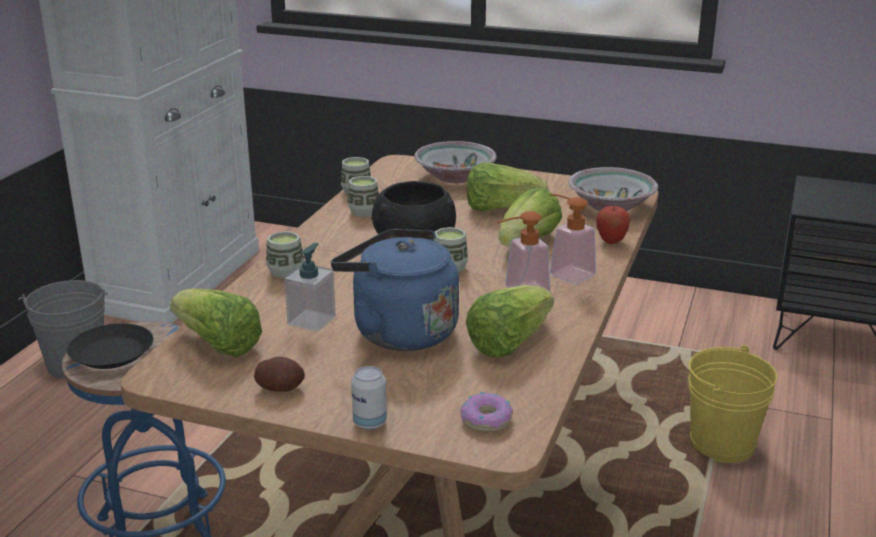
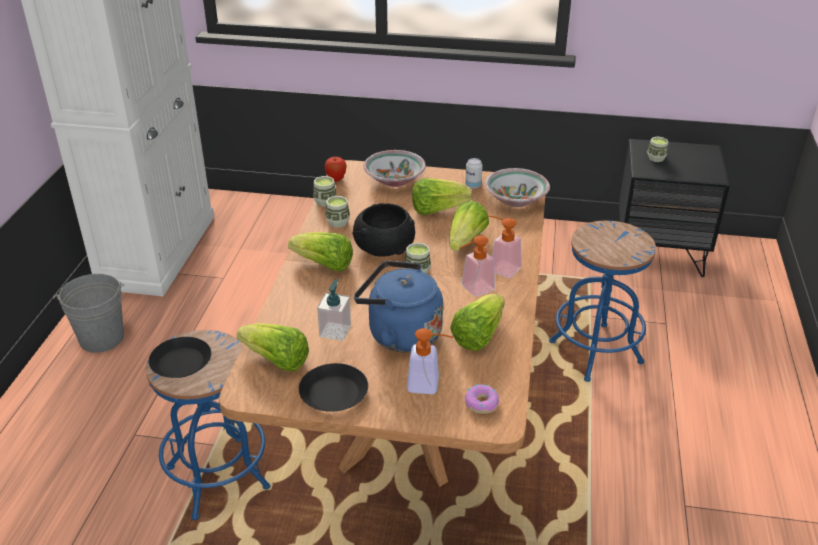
camera: 10 degrees left, 10 degrees up
(280, 388) = (334, 393): potato -> black plate
(285, 272) = (300, 287): cup -> cup (656, 158)
(327, 252) = (324, 265): none -> lettuce
(370, 423) = (405, 415): can -> can (473, 186)
(418, 391) = (429, 385): none -> soap dispenser
(611, 241) = (524, 234): apple -> apple (336, 179)
(722, 444) = (595, 352): yellow bucket -> blue stool

